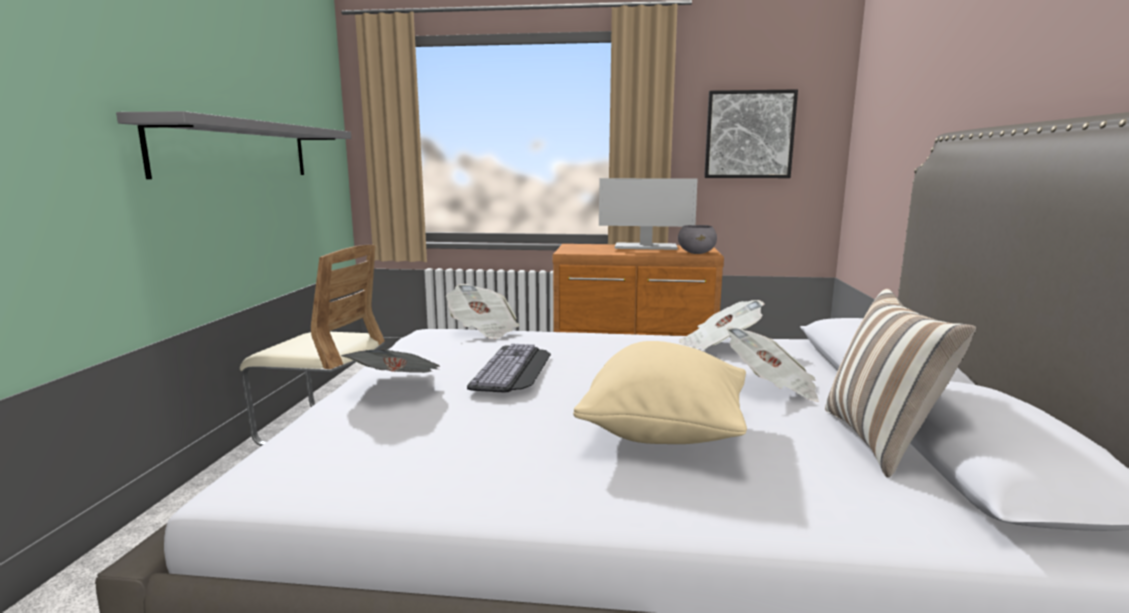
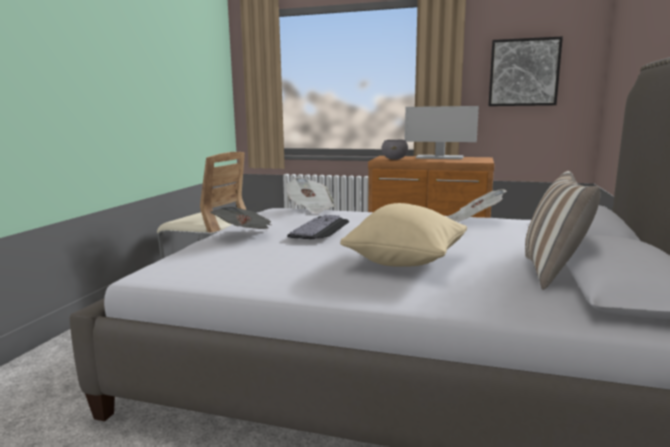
camera: 10 degrees right, 0 degrees up
(236, 150) = (158, 89): grey shelf -> none
(696, 253) = (475, 161): grey bowl -> grey bowl (395, 159)
(772, 387) = (496, 244): newspaper -> none

